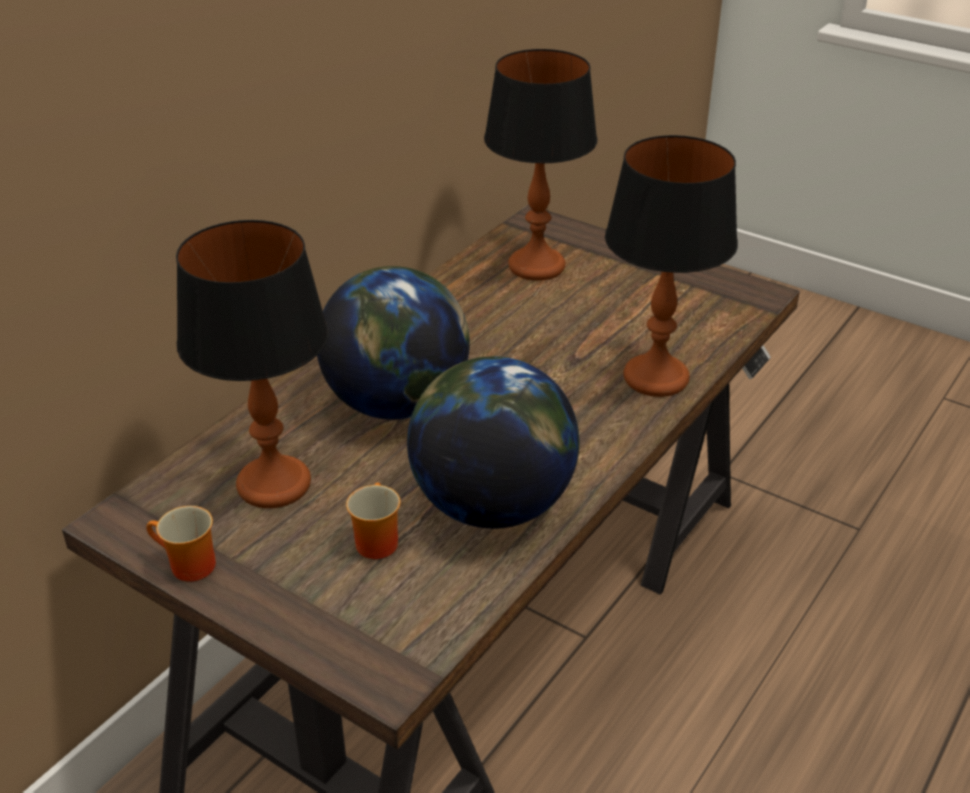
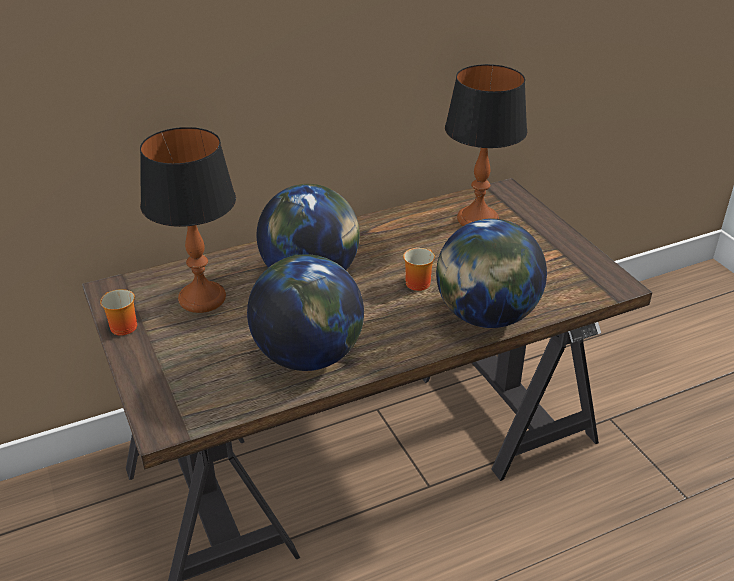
camera: 30 degrees right, 0 degrees up
(373, 541) = (224, 350): mug -> mug (417, 281)
(655, 378) = (486, 316): table lamp -> globe

